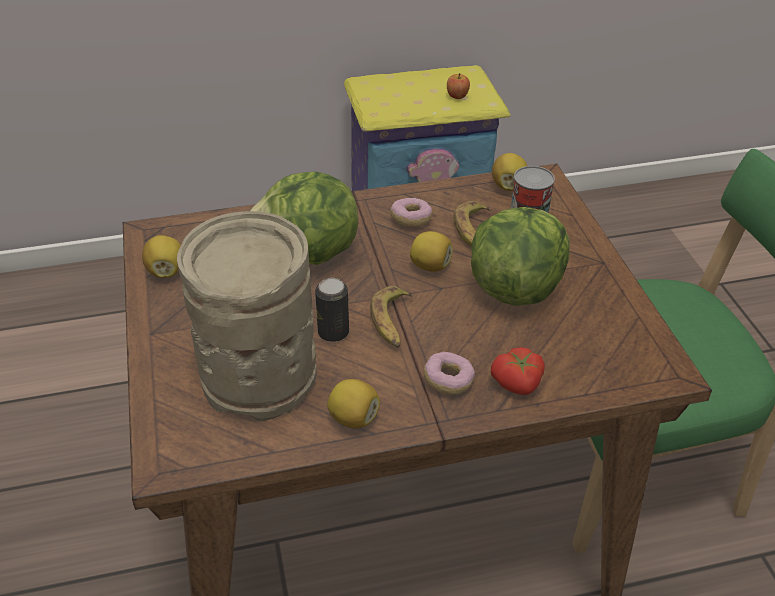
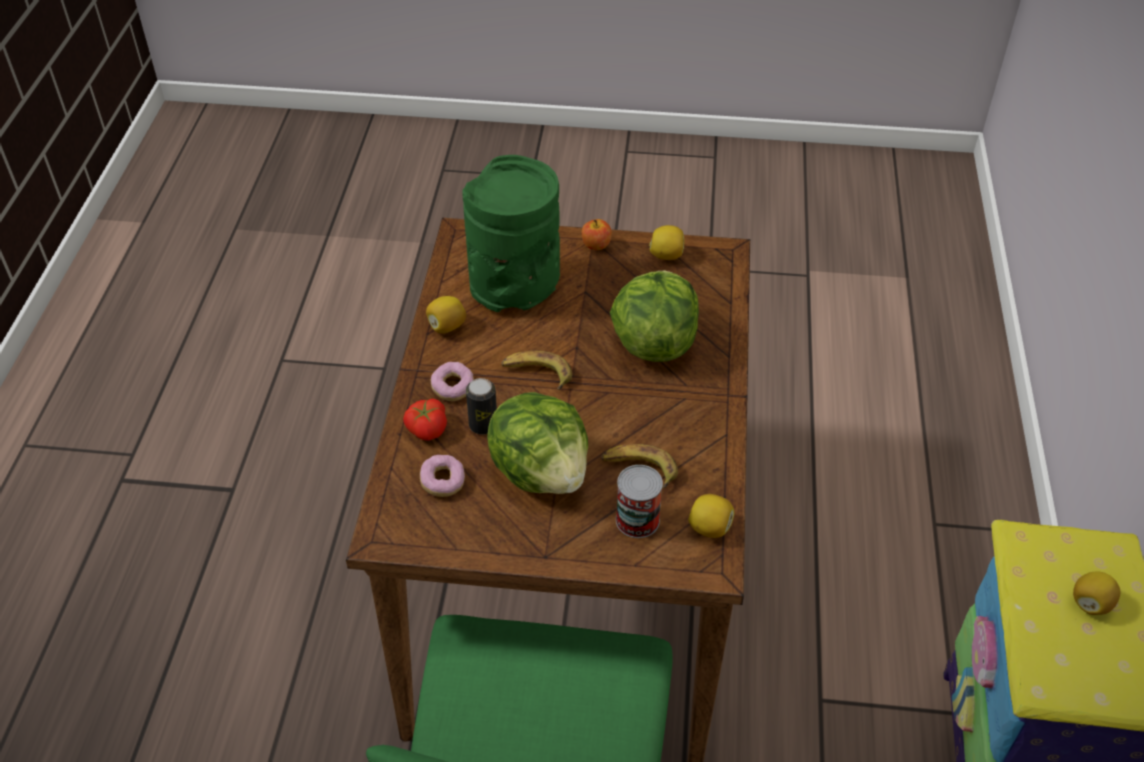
camera: 110 degrees right, 5 degrees up
(261, 376) = (515, 287): beige vase -> green vase
(333, 332) = (543, 336): can -> can (483, 425)
(411, 220) = (678, 426): donut -> donut (443, 482)
(430, 266) = (599, 420): lemon -> lemon (1090, 603)
(457, 96) = (1066, 652): apple -> apple (596, 245)

